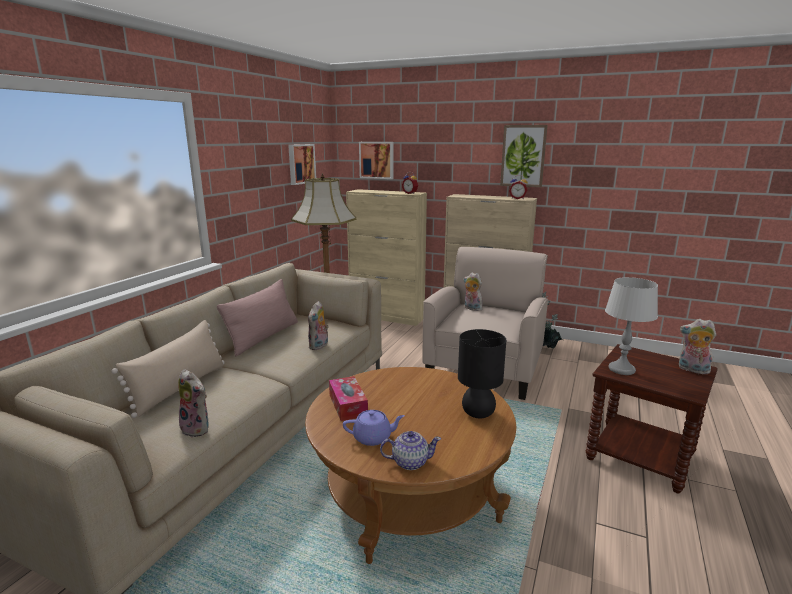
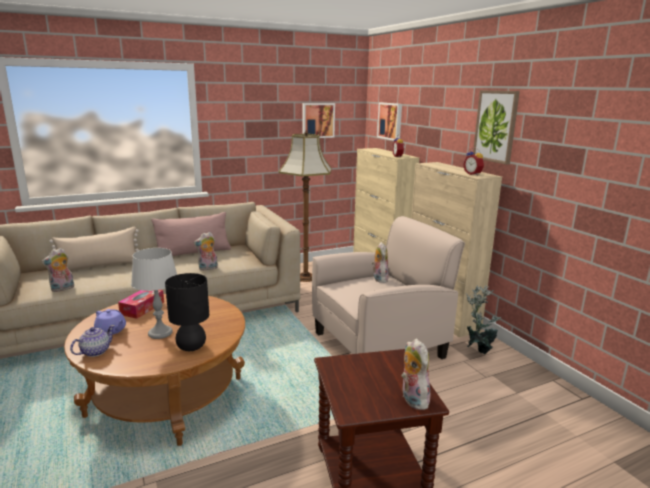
camera: 40 degrees right, 0 degrees up
(198, 428) = (62, 289): plush toy -> plush toy turned 60 degrees clockwise
(409, 462) = (95, 352): teapot -> teapot turned 90 degrees counterclockwise
(622, 369) = (345, 367): grey table lamp -> grey table lamp (160, 333)

